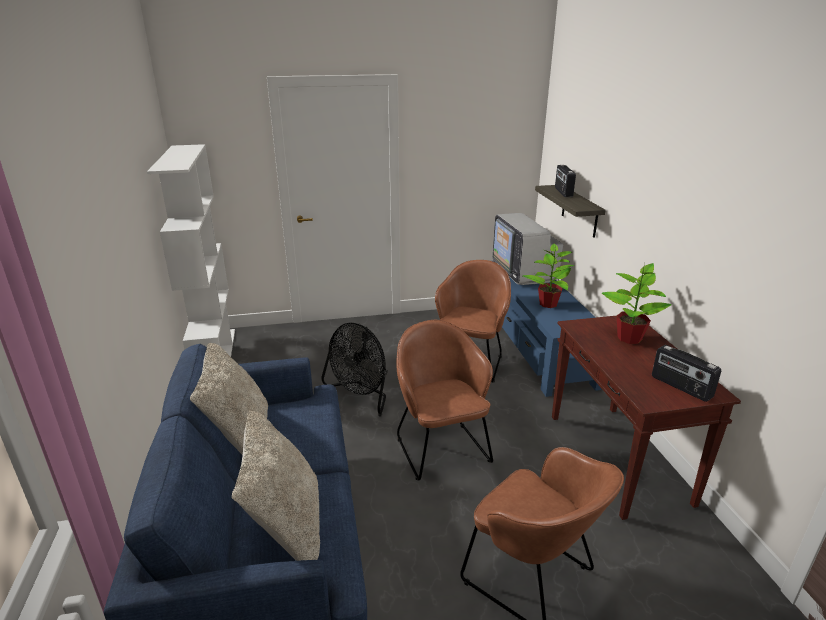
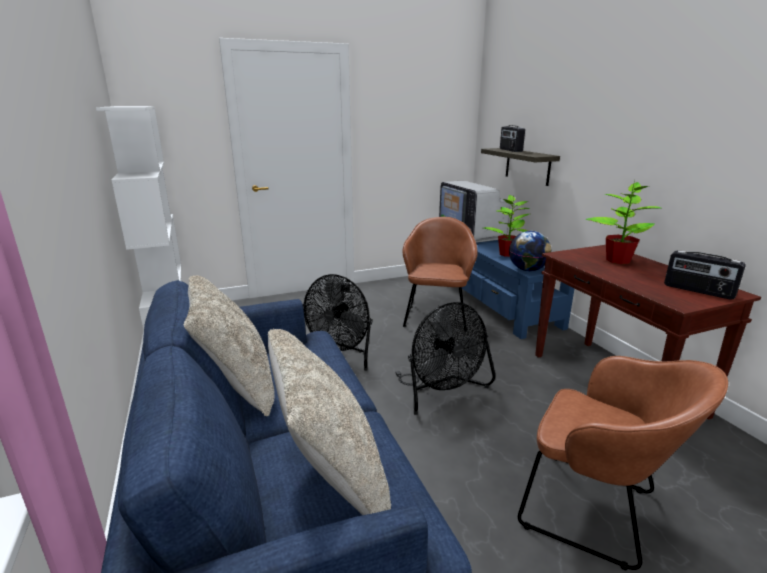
camera: 10 degrees left, 5 degrees down
(440, 446) = (439, 391): brown armchair -> black fan
(558, 328) = (527, 270): none -> globe

